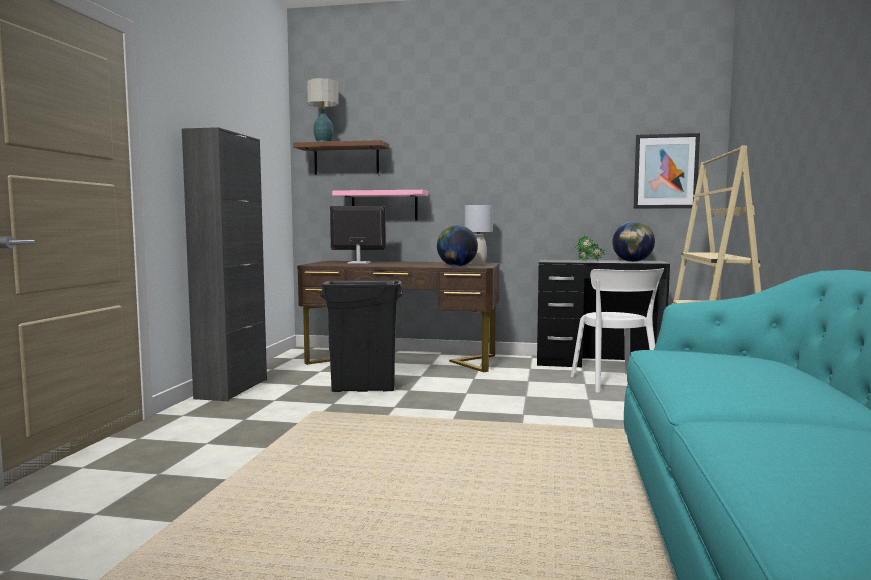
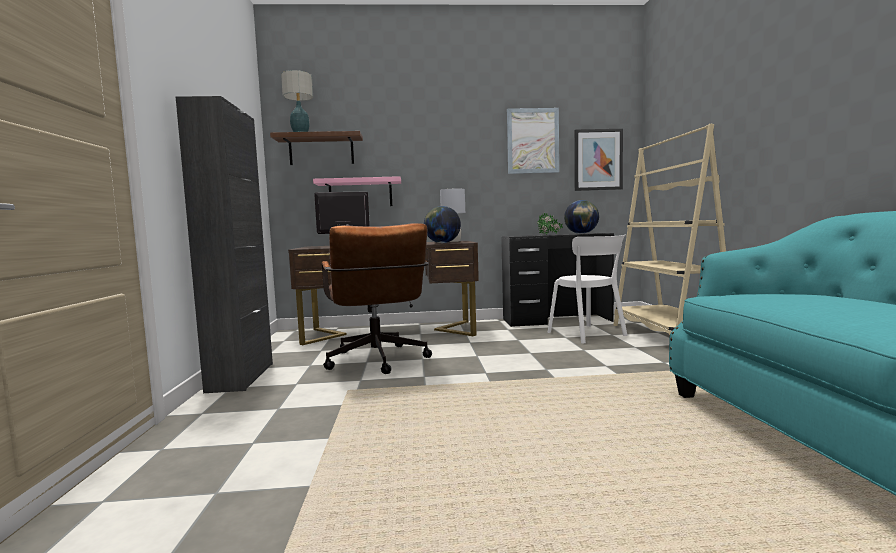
camera: 15 degrees left, 0 degrees up
(363, 389) = (378, 362): black trash can -> brown office chair
(583, 148) = (532, 141): none -> picture

